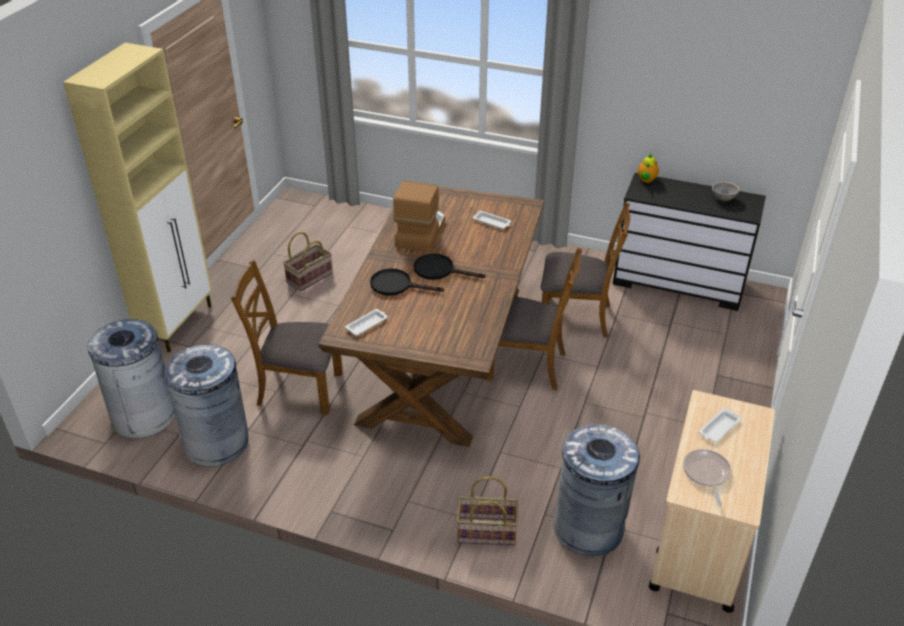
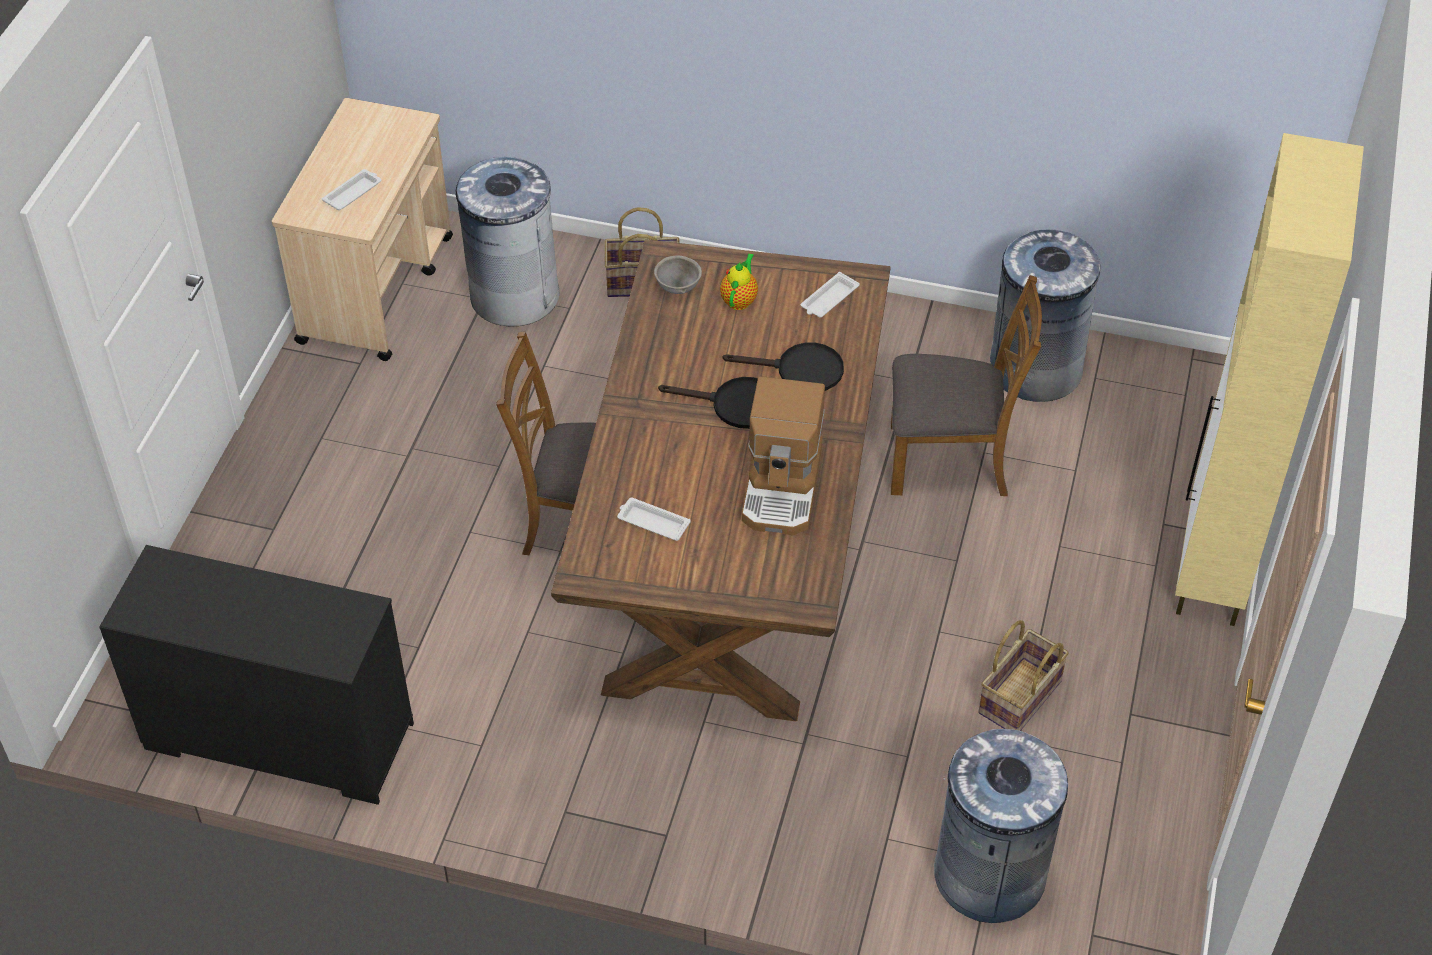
camera: 175 degrees right, 10 degrees up
(144, 416) = (1162, 401): grey trash can -> grey trash can (989, 875)
(576, 317) = (494, 634): brown chair -> none
(646, 180) = (333, 657): teapot -> teapot (739, 299)
(706, 474) = (385, 142): frying pan -> none
(723, 199) = (191, 607): grey bowl -> grey bowl (678, 287)

